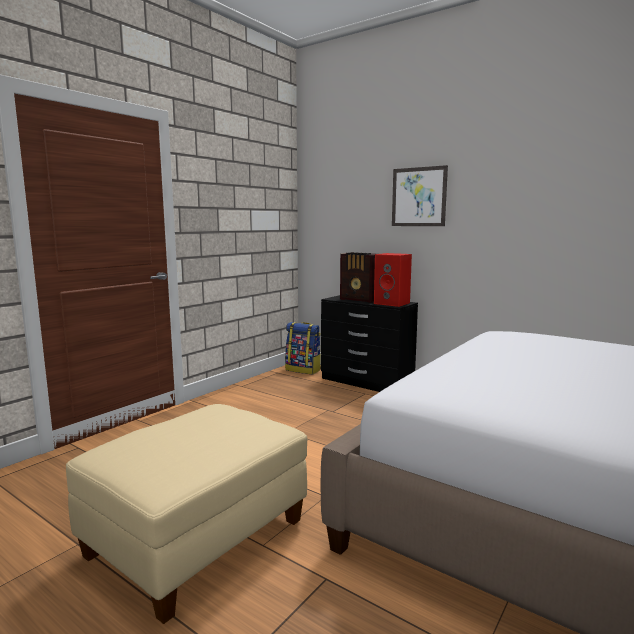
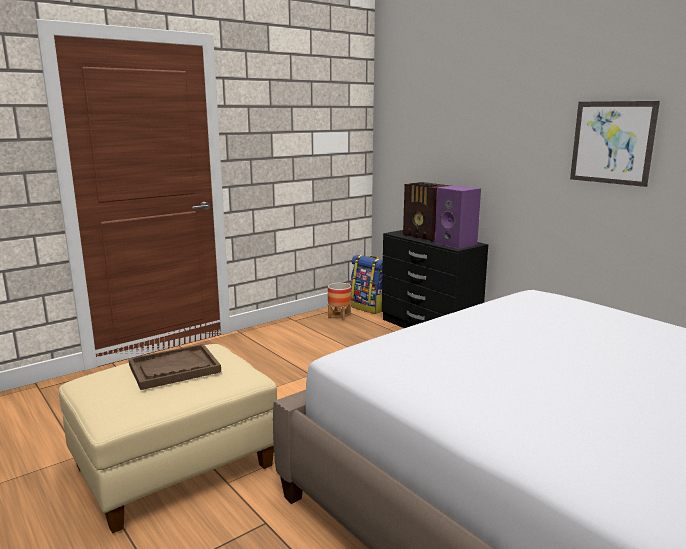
camera: 15 degrees right, 5 degrees up
(198, 429) = (174, 369): none -> brown tray
(281, 379) = (339, 316): none -> planter
(393, 303) = (457, 244): red speaker -> purple speaker
(418, 197) = (494, 121): picture -> picture (612, 142)

